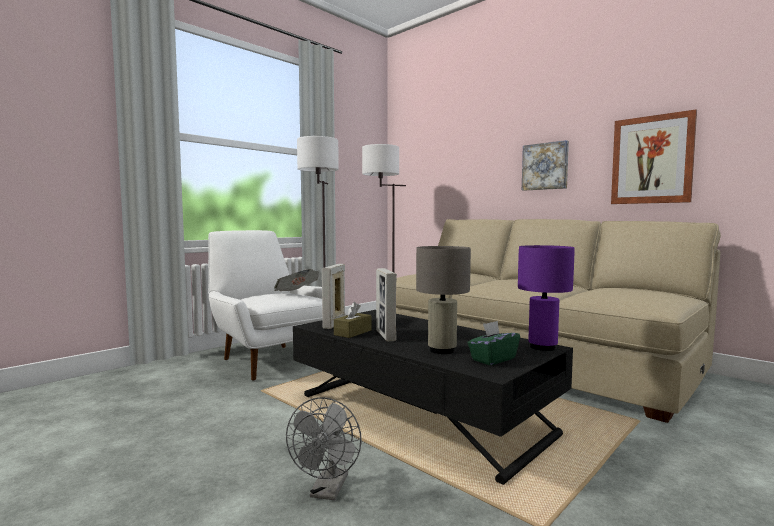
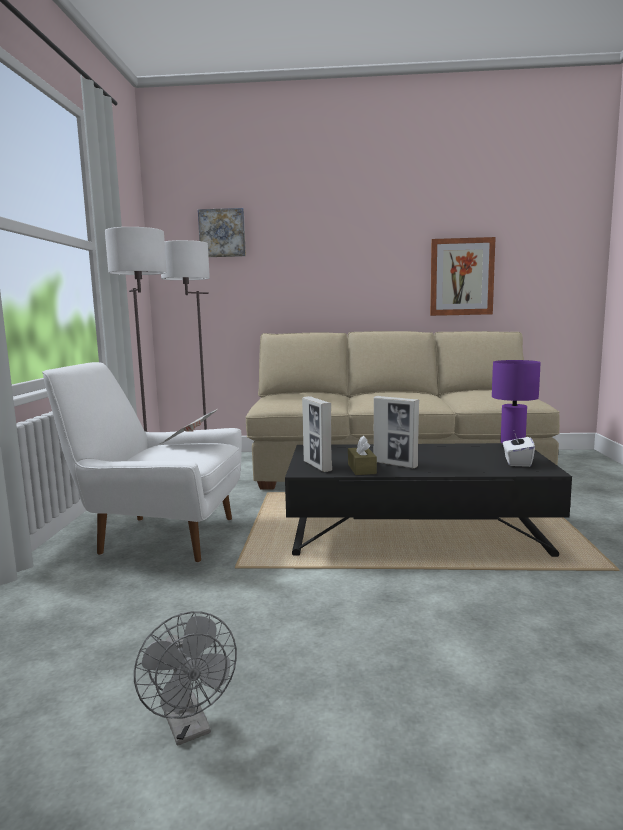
camera: 40 degrees left, 5 degrees up
(327, 491) = (484, 610): grey fan -> grey fan (190, 728)
(441, 350) = (470, 465): grey table lamp -> none
(493, 359) = (517, 462): green tissue box -> white tissue box
(545, 166) = (365, 277): picture -> picture (222, 233)

